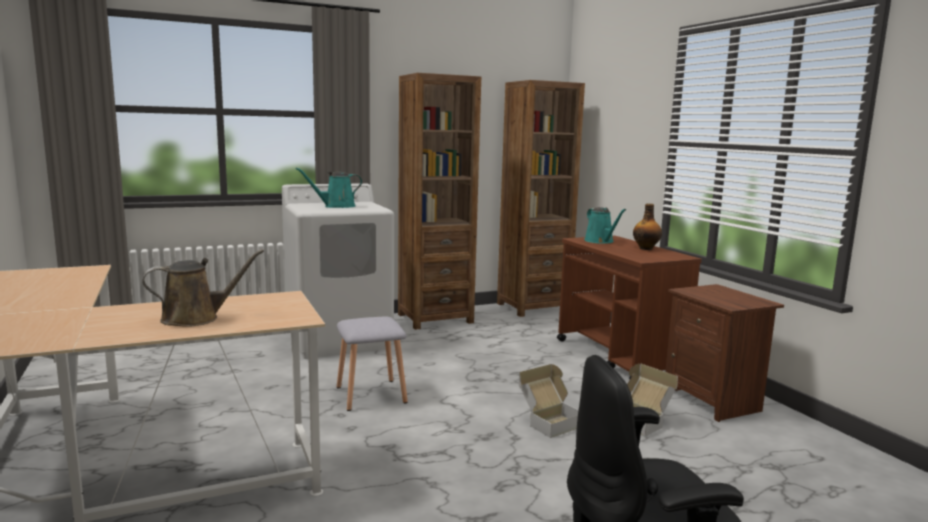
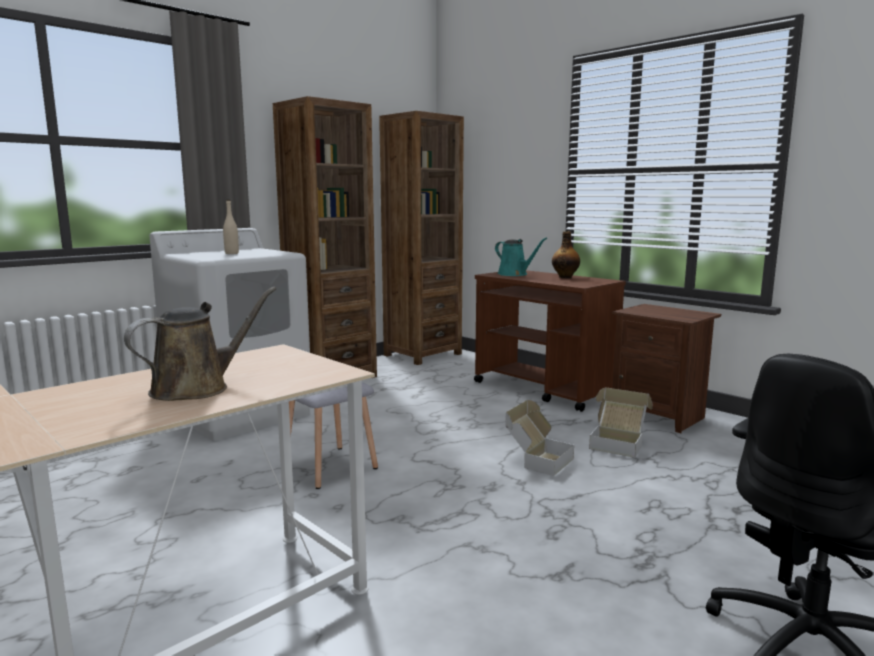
camera: 20 degrees left, 0 degrees up
(336, 206) = (231, 253): turquoise watering can -> beige bottle

